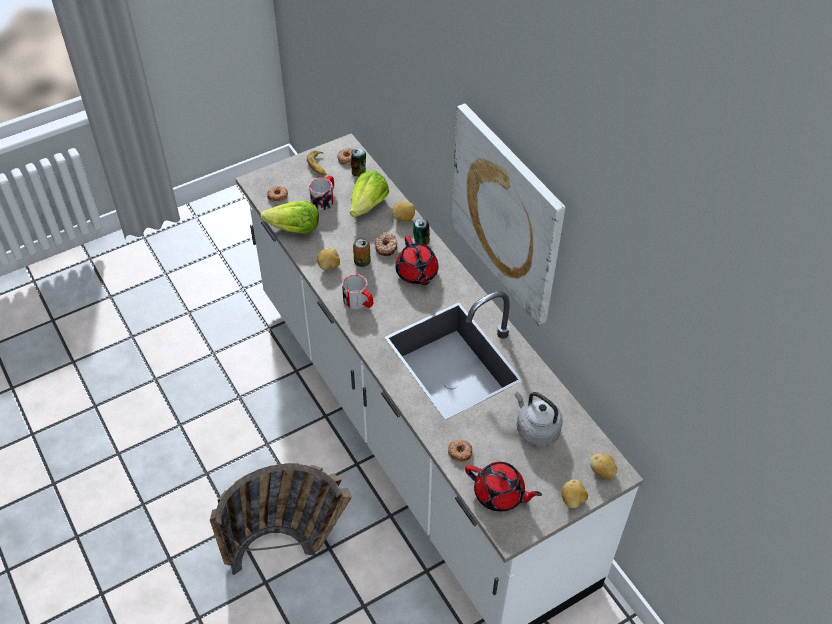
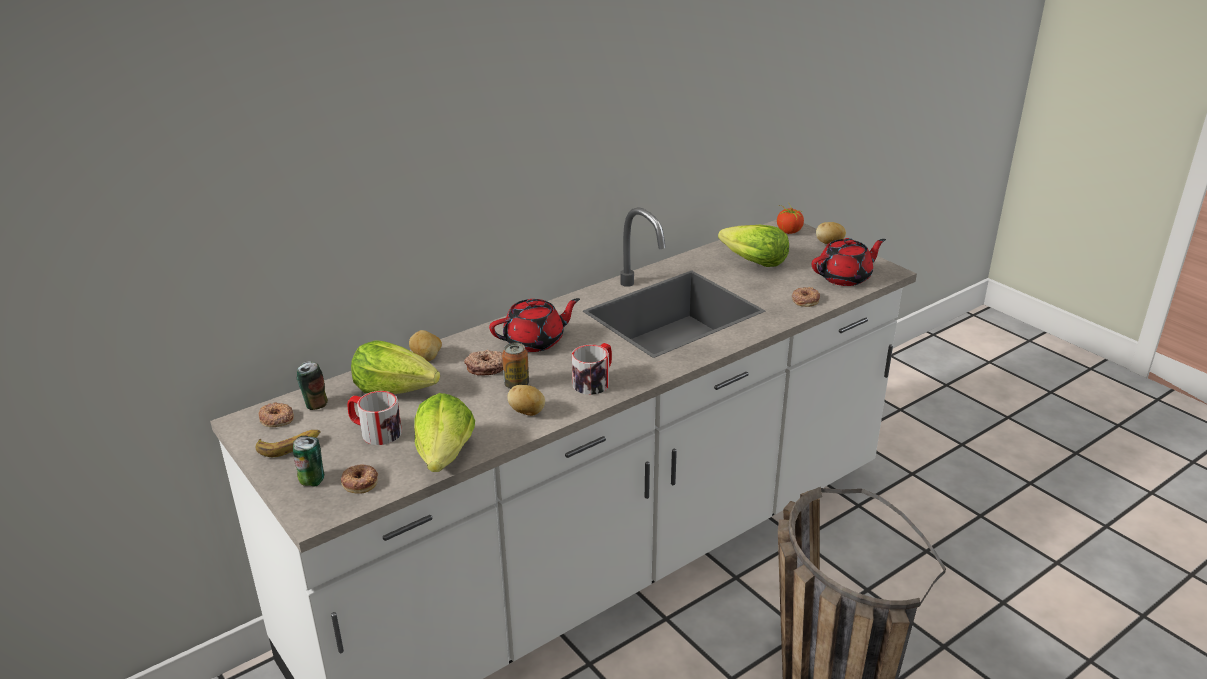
camera: 95 degrees left, 20 degrees down
(420, 241) = (474, 342): can -> can (312, 481)
(500, 494) = (845, 277): red teapot -> red teapot turned 45 degrees clockwise
(507, 214) = (564, 148): picture -> none
(535, 429) = (753, 262): grey kettle -> lettuce
(602, 471) = (789, 231): potato -> tomato

